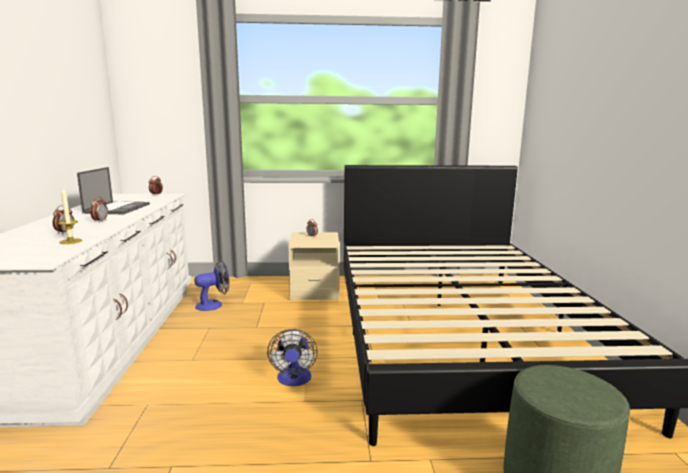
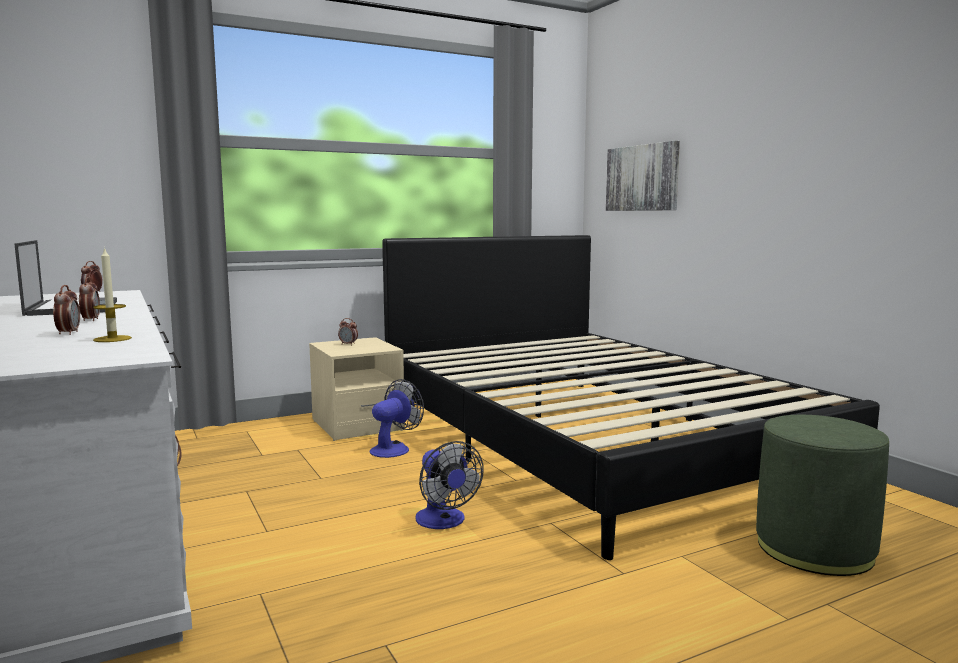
camera: 25 degrees left, 5 degrees down
(214, 305) = (218, 464): fan -> fan (394, 448)
(557, 122) = (642, 178): none -> picture

